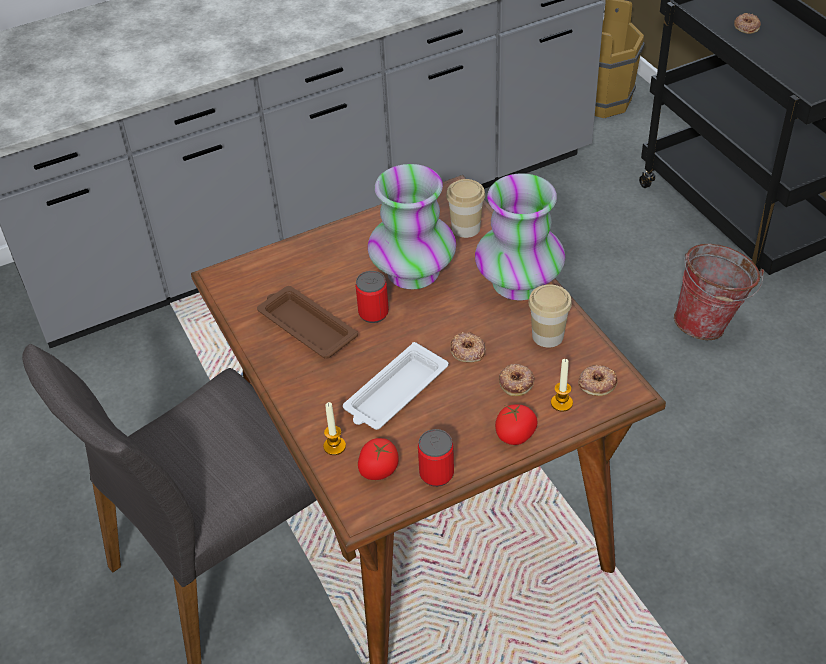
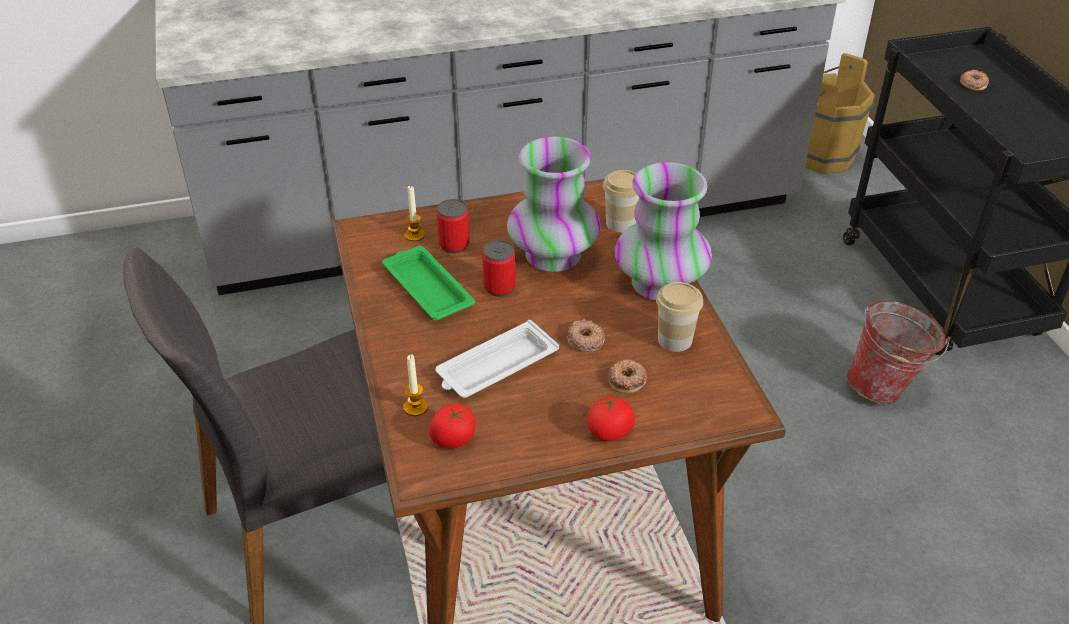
camera: 10 degrees right, 5 degrees down
(306, 326) = (427, 288): brown tray -> green tray
(436, 474) = (512, 455): can -> can (454, 244)
(561, 403) = (669, 409): candle -> candle (414, 235)
(597, 383) = (714, 395): donut -> none

